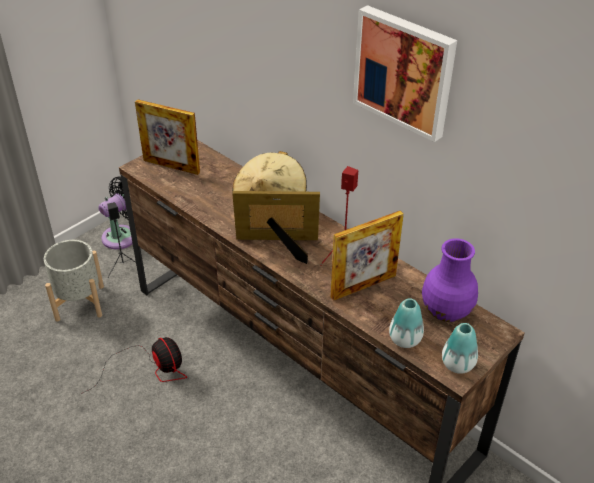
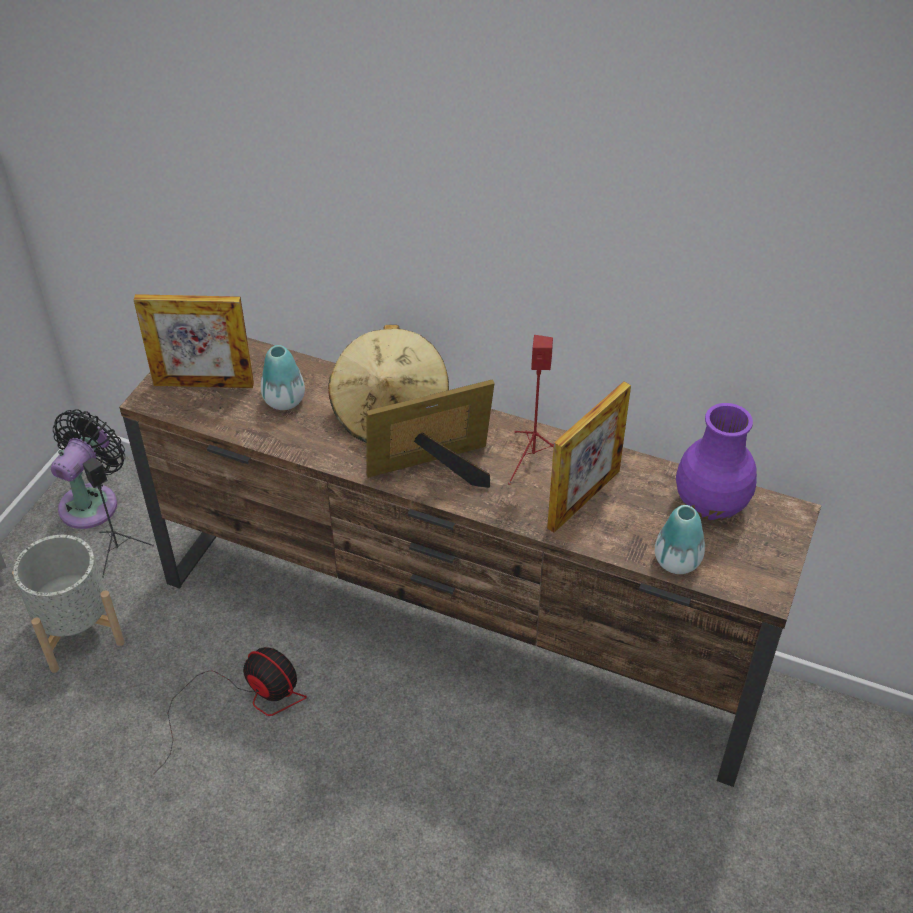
camera: 20 degrees left, 5 degrees up
(405, 71) = (606, 184): picture -> none
(457, 364) = (760, 576): vase -> vase (284, 400)

